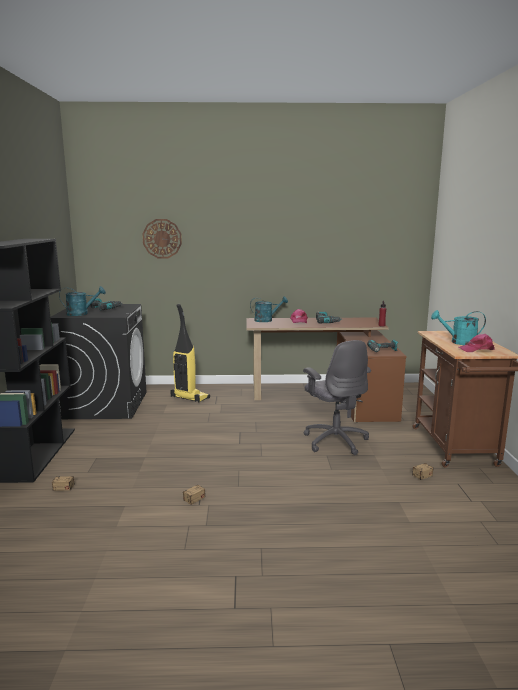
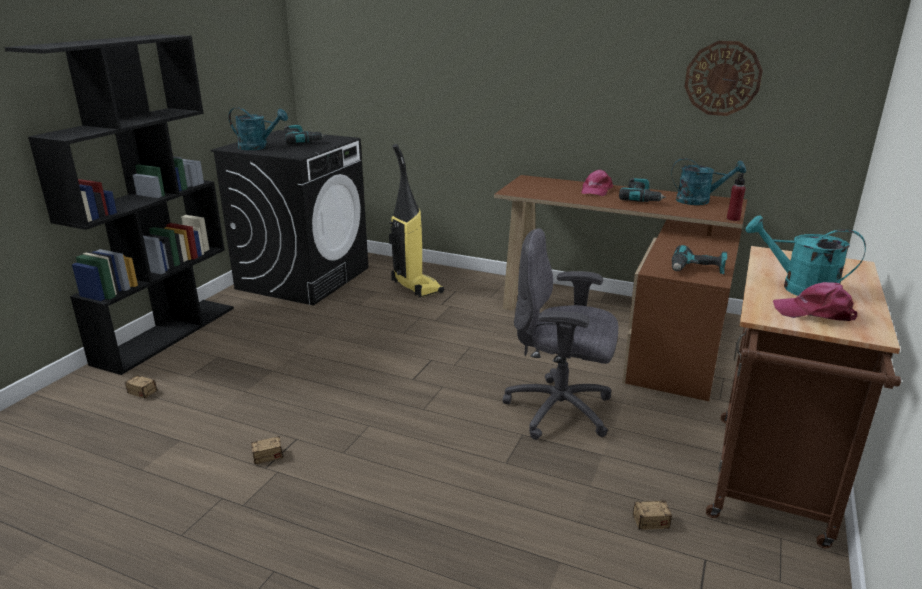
camera: 25 degrees right, 10 degrees up
(162, 238) = (402, 36): wall clock -> wall clock (722, 78)
(267, 320) = (545, 183): turquoise watering can -> turquoise watering can (699, 201)
(335, 441) = (561, 411): grey office chair -> grey office chair turned 105 degrees clockwise

